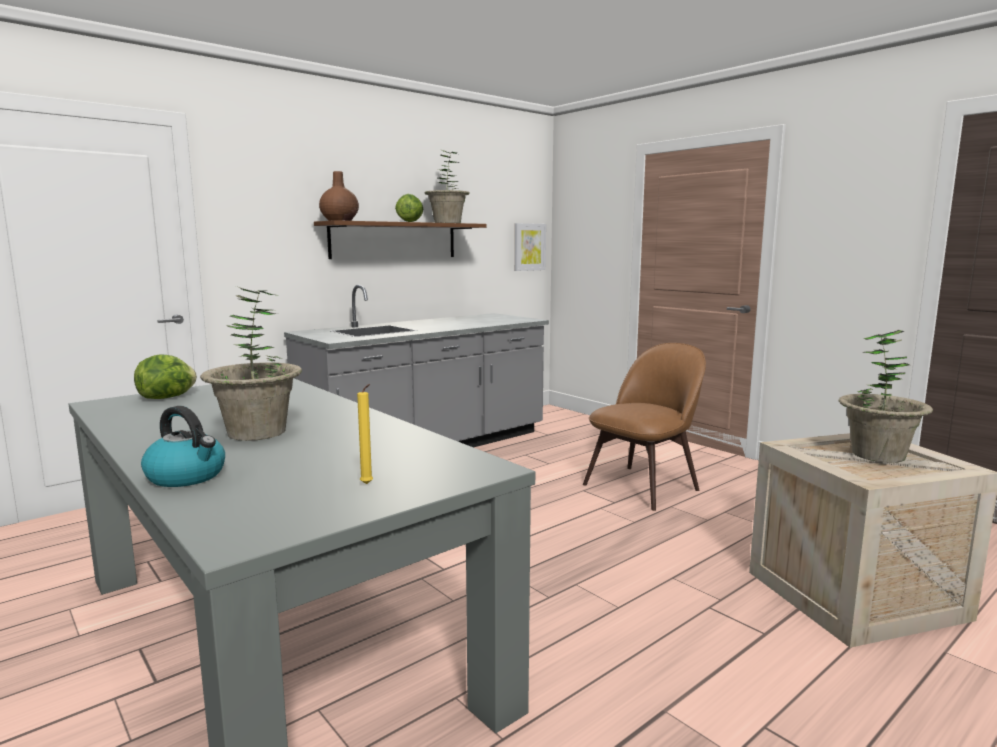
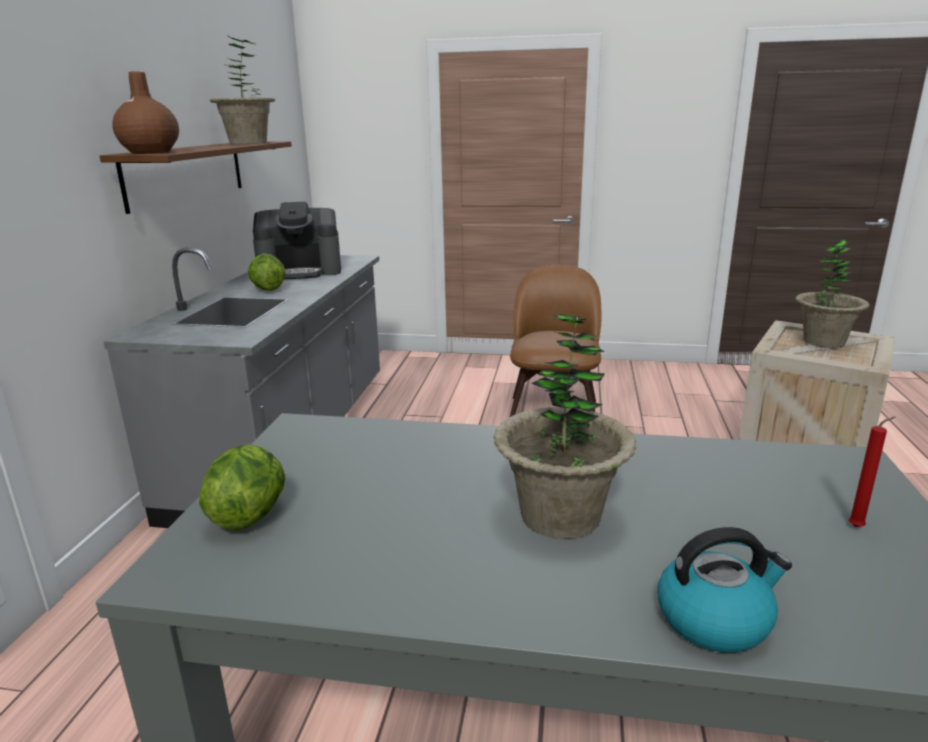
camera: 40 degrees left, 10 degrees up
(368, 484) = (858, 527): yellow candle -> red candle
(410, 222) = (221, 146): lettuce -> lettuce (267, 289)
(471, 320) = (301, 271): none -> coffee machine
(529, 247) = (294, 164): picture -> none

